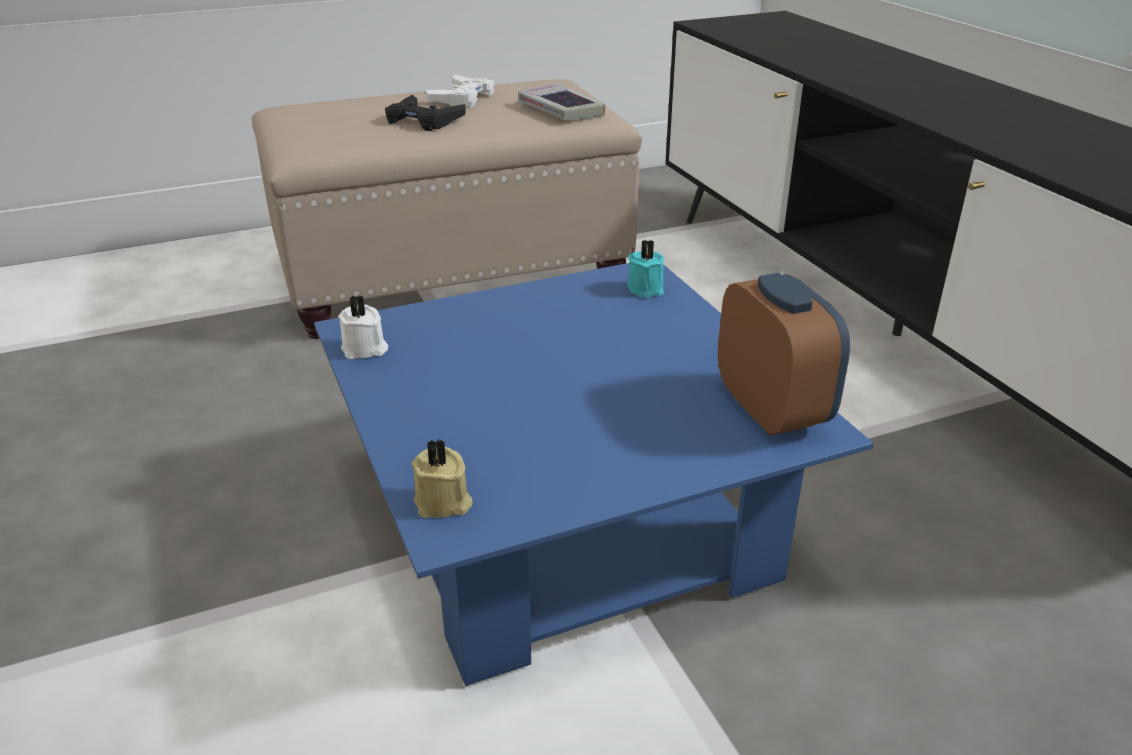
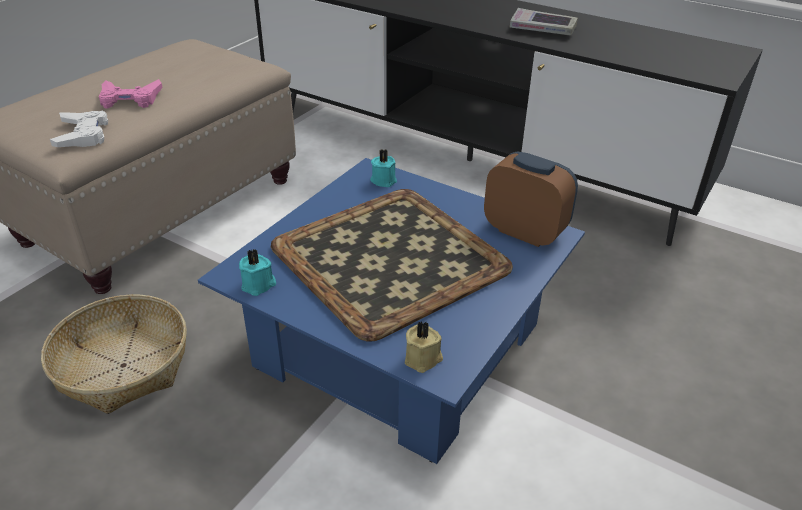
camera: 35 degrees left, 5 degrees up
(260, 415) = (123, 365): none -> basket
(365, 349) = (259, 285): white candle -> turquoise candle
(423, 120) = (130, 99): black game controller -> pink game controller
(462, 98) = (135, 72): white game controller -> white game controller (83, 135)
(547, 377) = (392, 258): none -> tray
(560, 110) = (222, 66): book -> book (542, 28)

